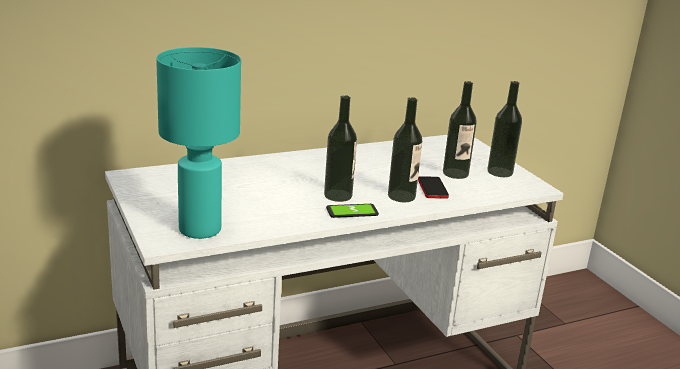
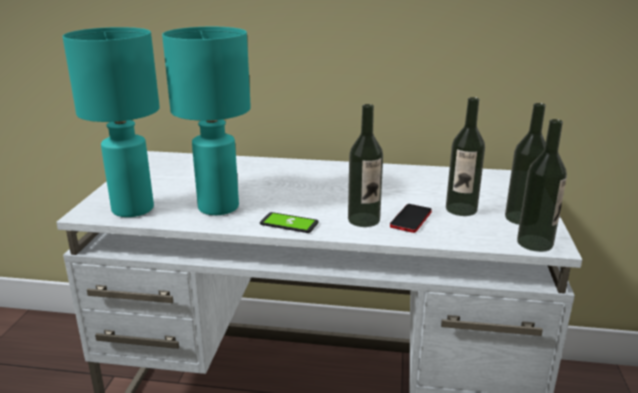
camera: 35 degrees right, 0 degrees up
(275, 211) = (219, 207): none -> turquoise table lamp
(338, 195) = (299, 206): bottle -> bottle (535, 243)

